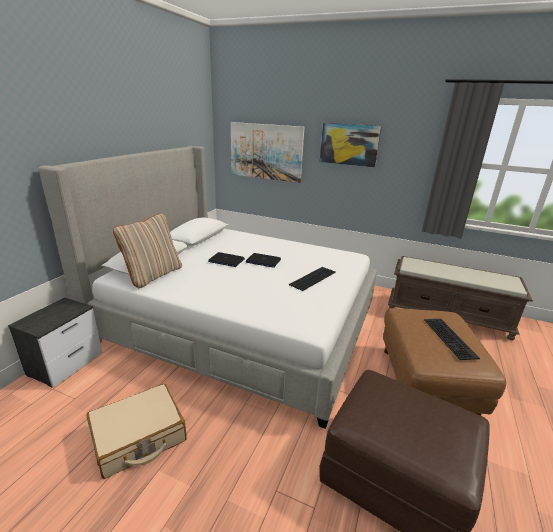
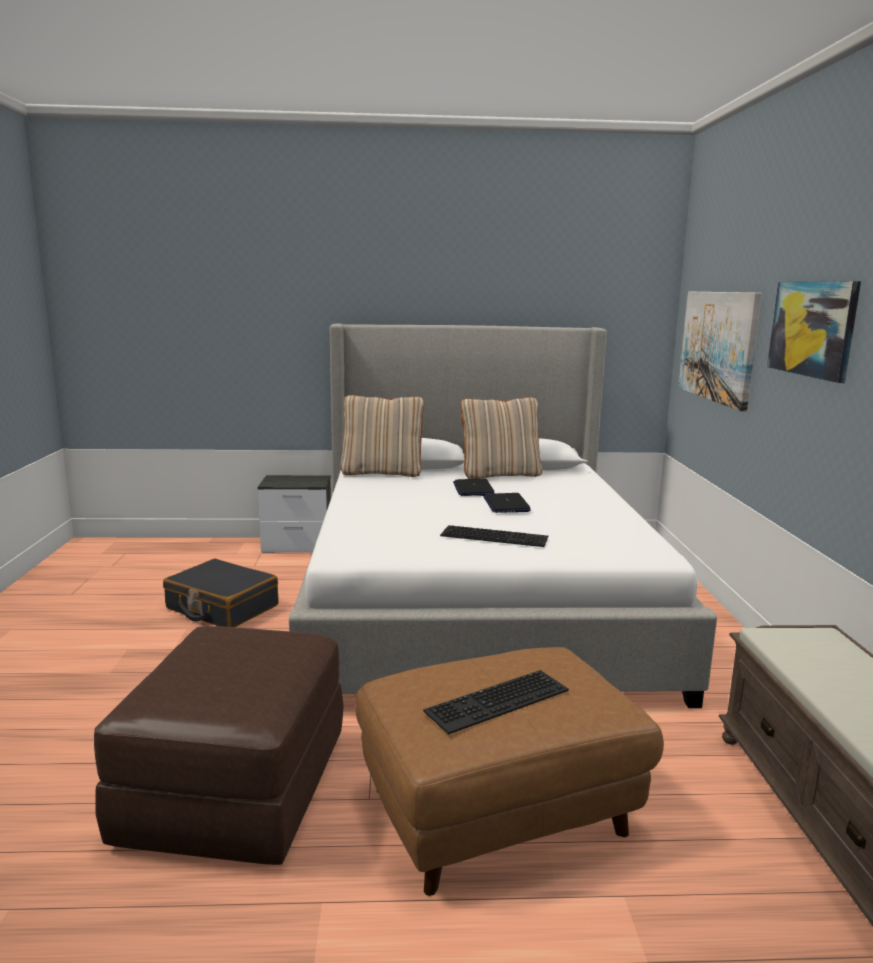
camera: 65 degrees right, 10 degrees down
(139, 437) = (222, 607): beige suitcase -> black suitcase
(205, 247) = (500, 475): none -> beige pillow

